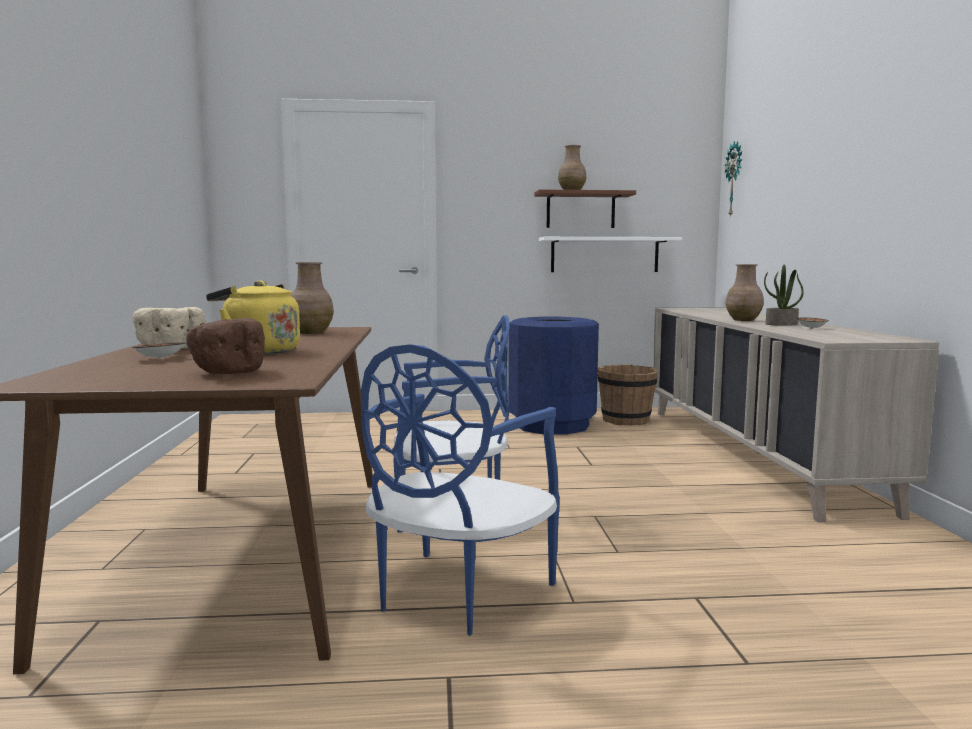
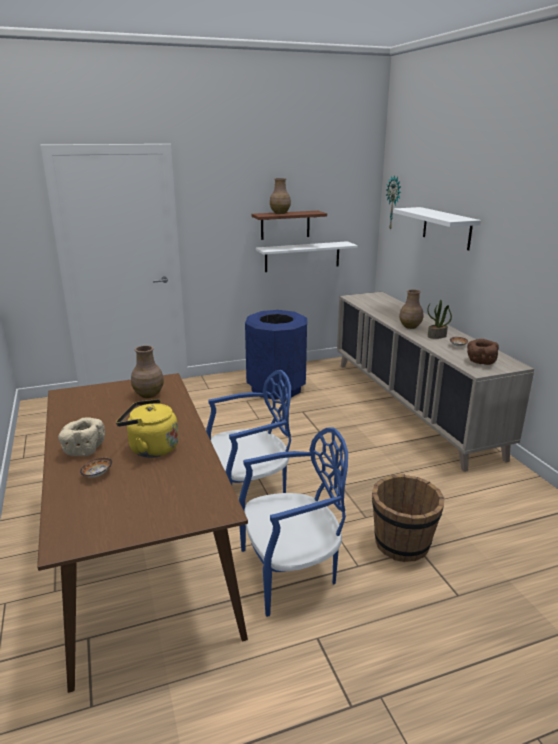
camera: 15 degrees left, 15 degrees up
(227, 373) = (172, 499): brown bowl -> brown bowl (480, 362)
(456, 594) = (291, 572): blue chair -> blue chair turned 120 degrees counterclockwise
(625, 420) = (322, 376): brown bucket -> brown bucket (402, 544)
(801, 180) = (446, 228): none -> white shelf

